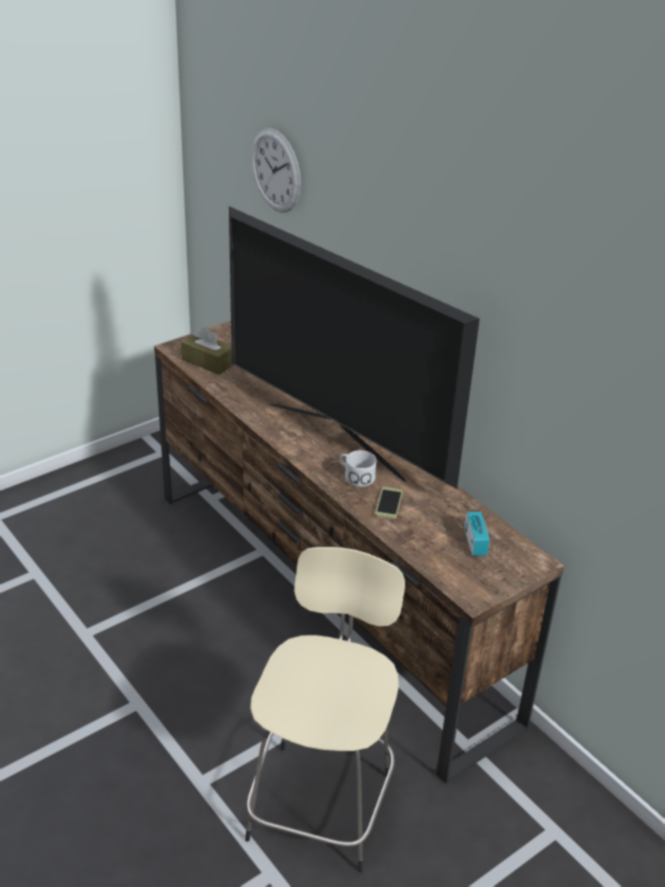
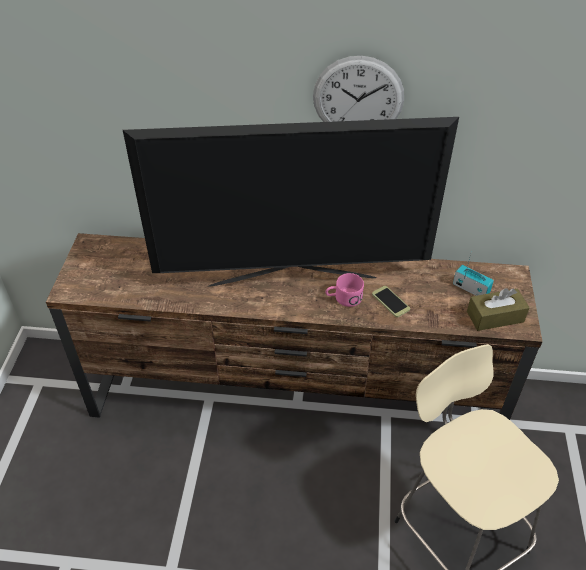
camera: 45 degrees left, 10 degrees up
(208, 362) = (111, 284): brown tissue box -> brown tissue box (495, 316)
(276, 170) = (100, 75): wall clock -> wall clock (358, 97)
(355, 476) = (343, 298): white mug -> pink mug

